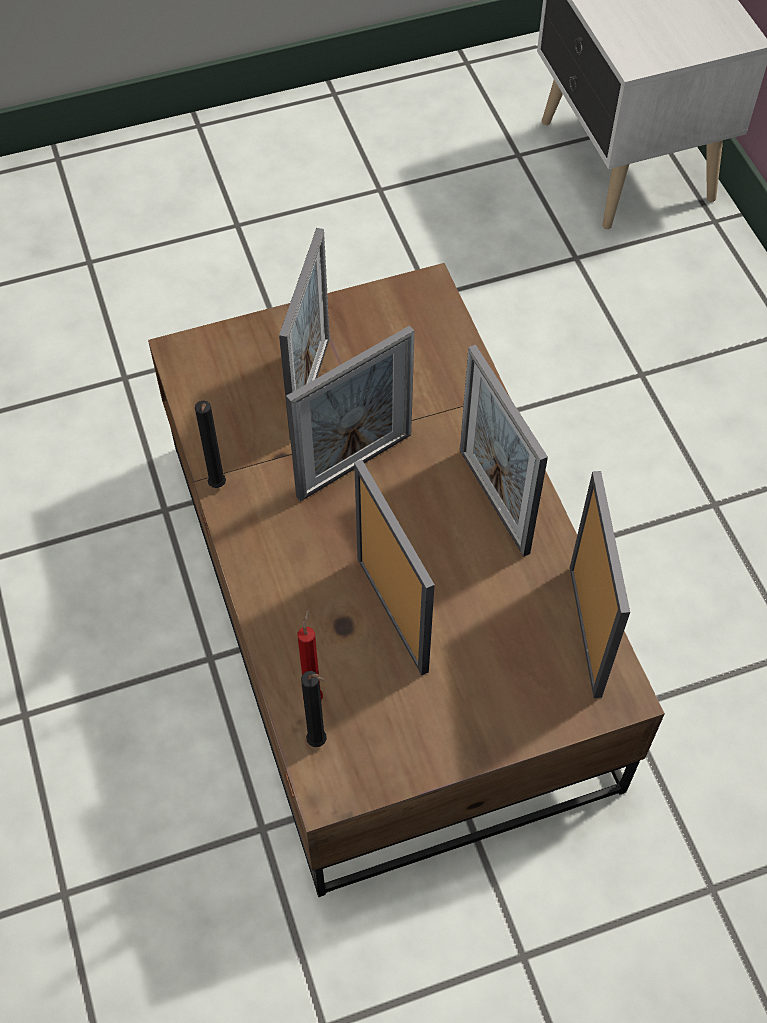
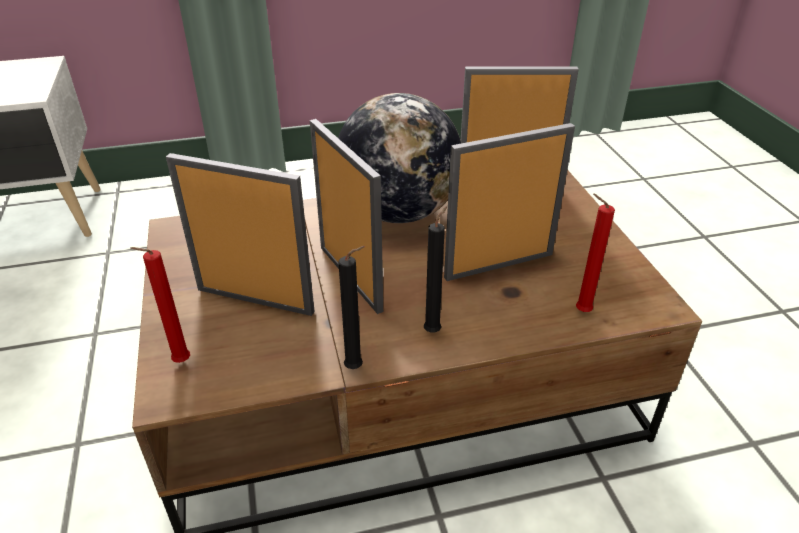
camera: 85 degrees left, 20 degrees down
(220, 350) = (179, 362): none -> red candle
(319, 743) = (622, 309): black candle -> black candle (434, 330)
(493, 501) = (398, 212): picture frame -> globe

